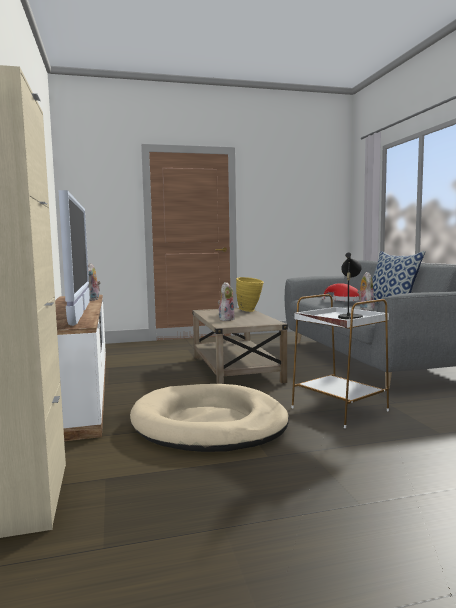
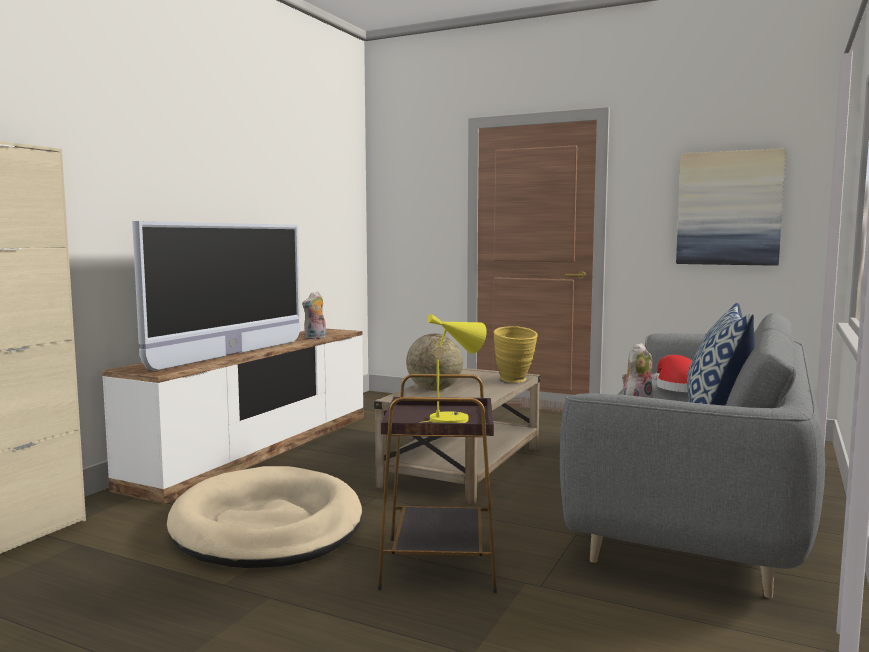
camera: 40 degrees right, 0 degrees up
(226, 319) = (434, 389): plush toy -> globe
(300, 210) = (729, 208): none -> picture
(339, 409) = (438, 565): white side table -> brown side table
(349, 317) = (453, 418): black table lamp -> yellow table lamp

